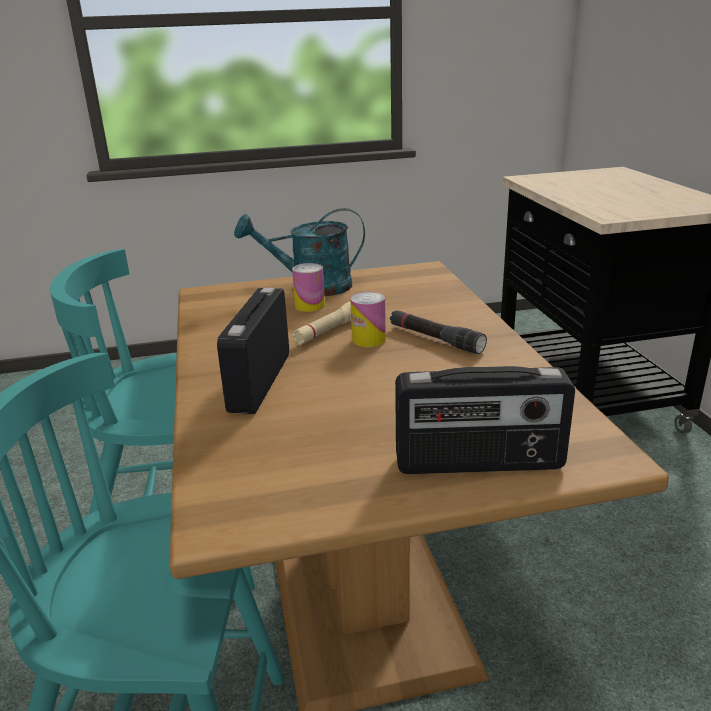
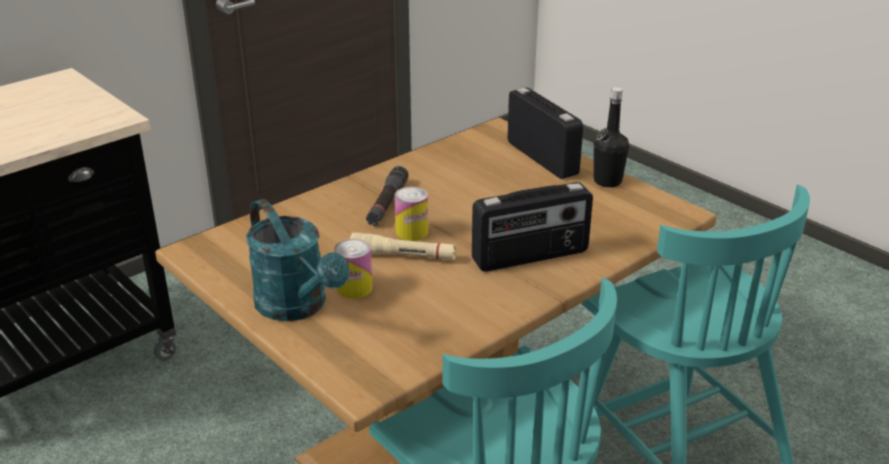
camera: 120 degrees left, 5 degrees up
(361, 494) = (607, 181): none -> black bottle

